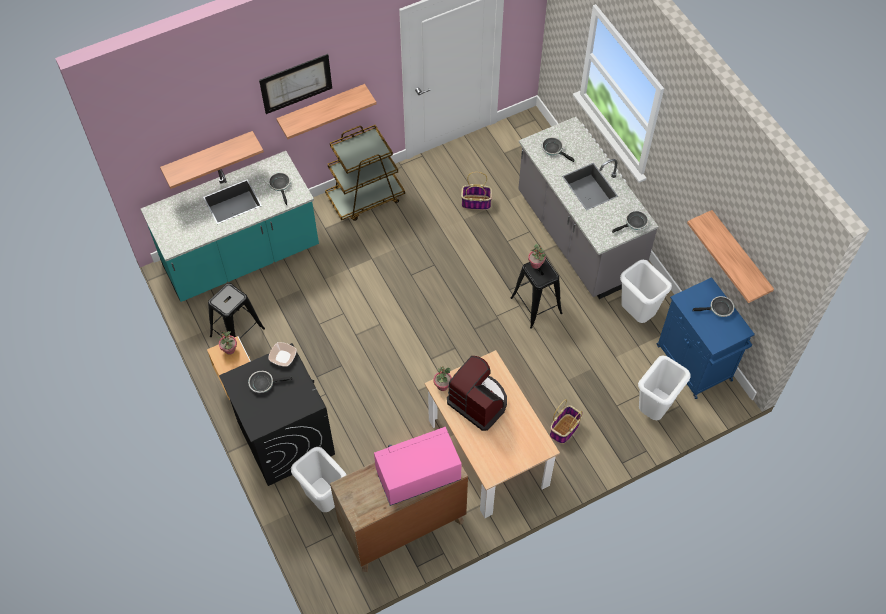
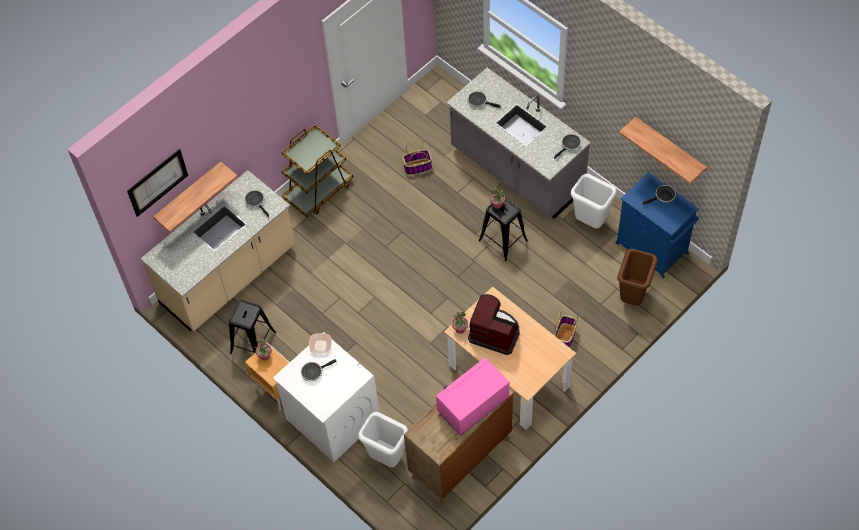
camera: 15 degrees left, 0 degrees up
(241, 257) = (229, 276): turquoise counter -> beige counter
(285, 438) = (332, 418): black washing machine -> white washing machine
(296, 83) = (250, 109): picture -> picture (157, 182)
(322, 109) = (271, 124): shelf -> none
(653, 410) = (632, 298): white trash can -> brown trash can

